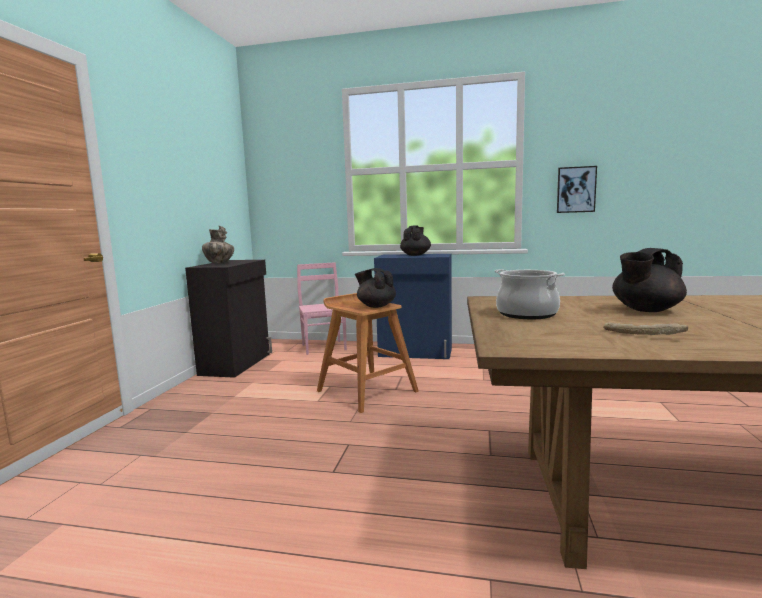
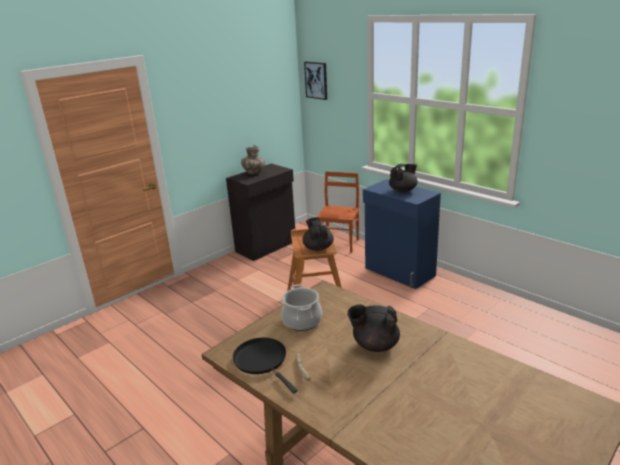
camera: 35 degrees right, 15 degrees up
(324, 347) = (340, 244): pink chair -> brown chair
(576, 189) = (575, 153): picture -> picture (316, 80)
(577, 341) = (262, 361): none -> black frying pan

